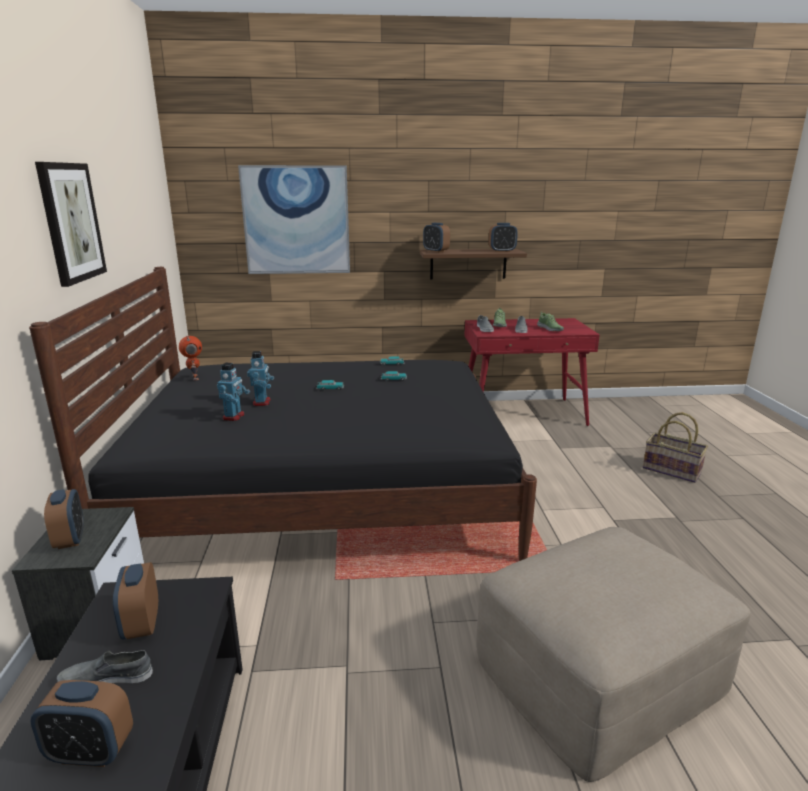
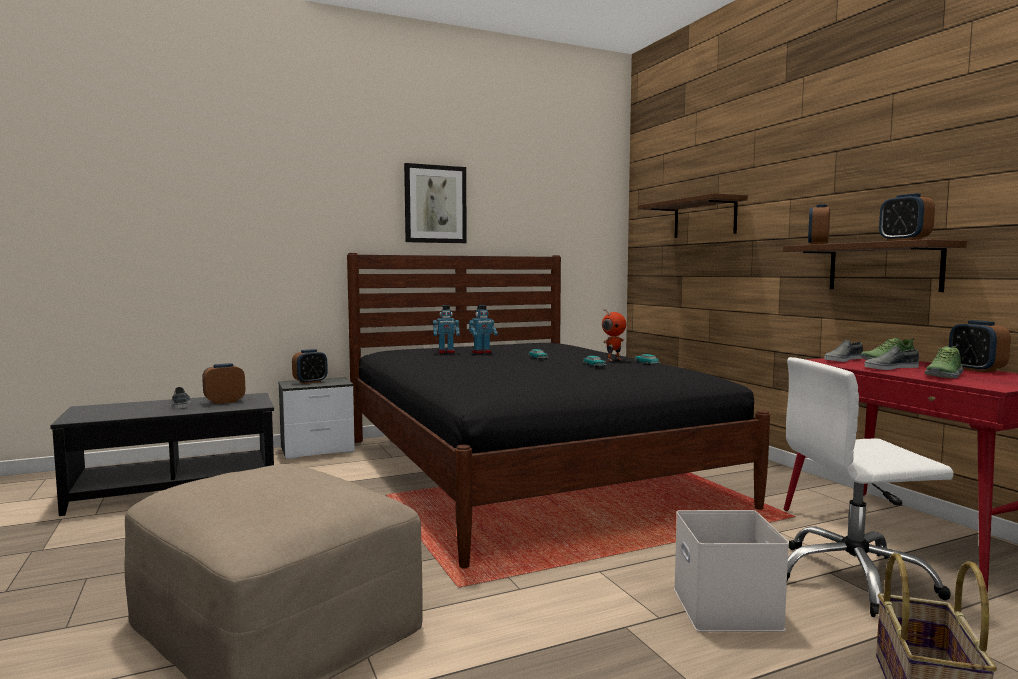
camera: 70 degrees right, 15 degrees down
(91, 752) = (128, 410): alarm clock -> alarm clock (976, 370)
(194, 377) = (520, 343): toy robot -> toy robot (613, 359)
(296, 220) = (704, 218): picture -> brown shelf
(568, 445) = (853, 579): none -> white office chair
(596, 485) = (728, 609): none -> white storage box

